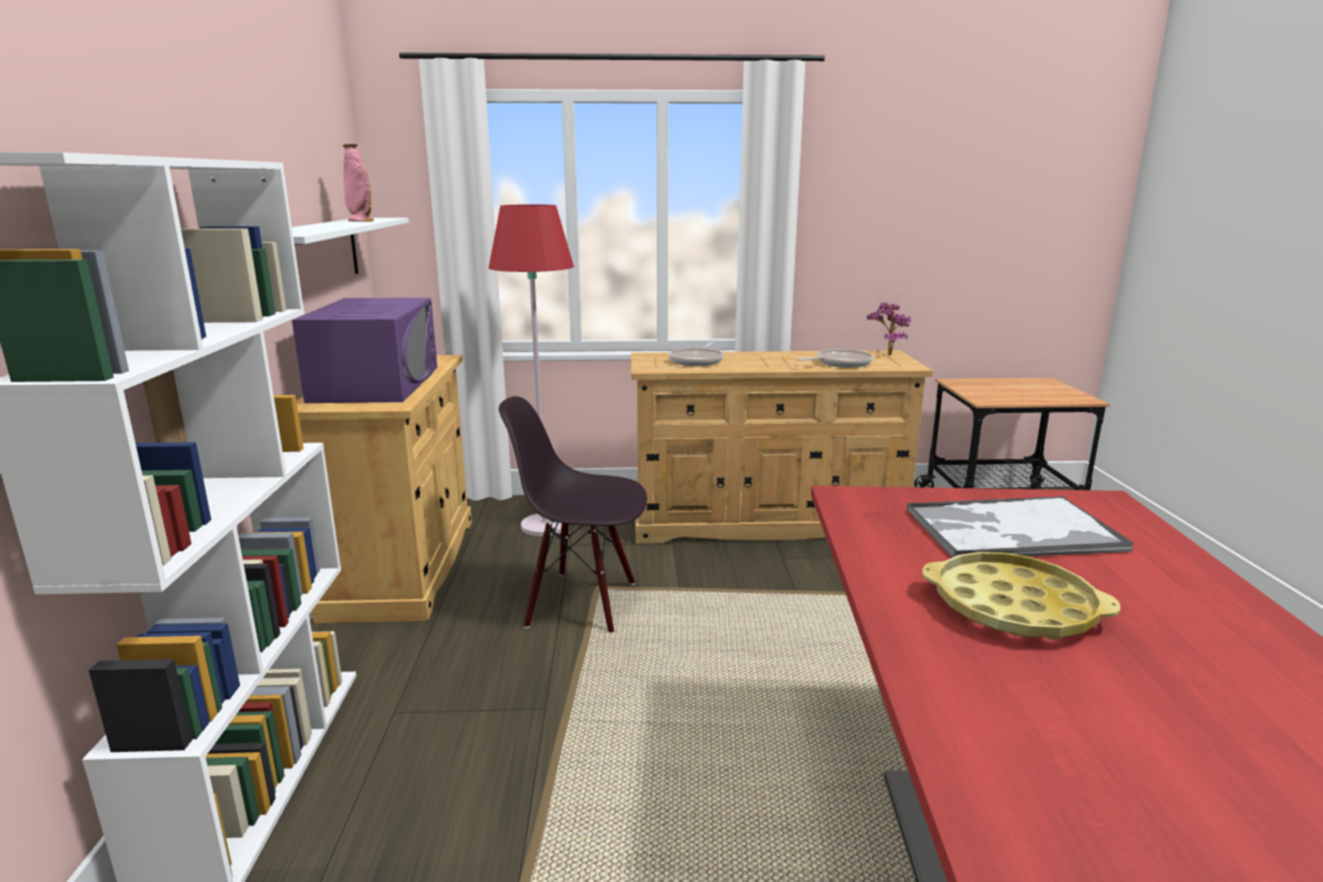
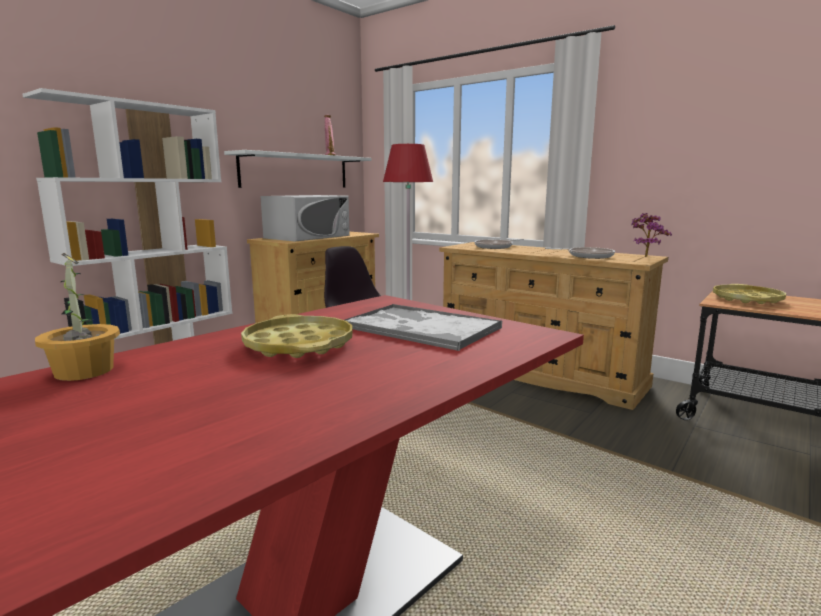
camera: 40 degrees right, 5 degrees down
(376, 384) = (307, 236): purple microwave -> white microwave
(990, 775) = (83, 371): none -> potted plant
(992, 391) = (747, 299): none -> yellow tray

